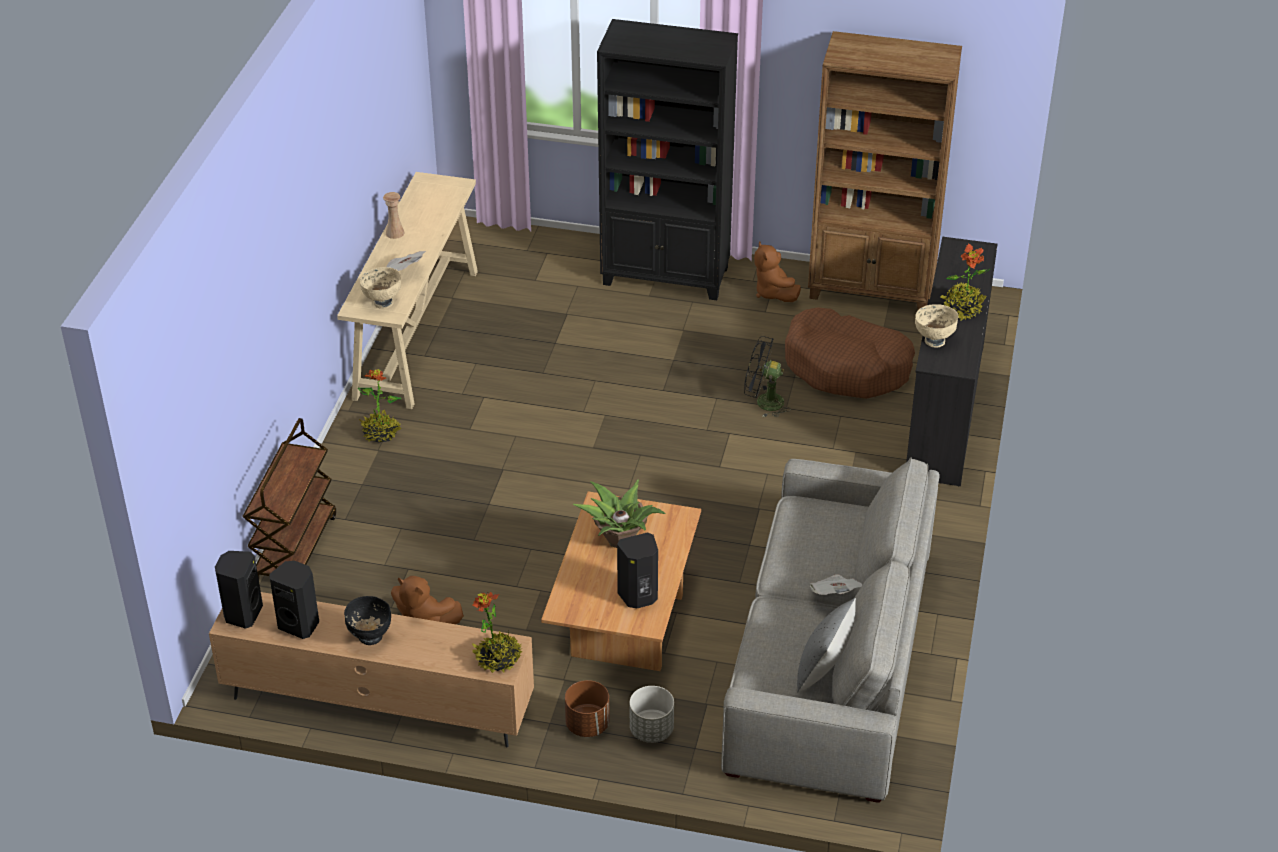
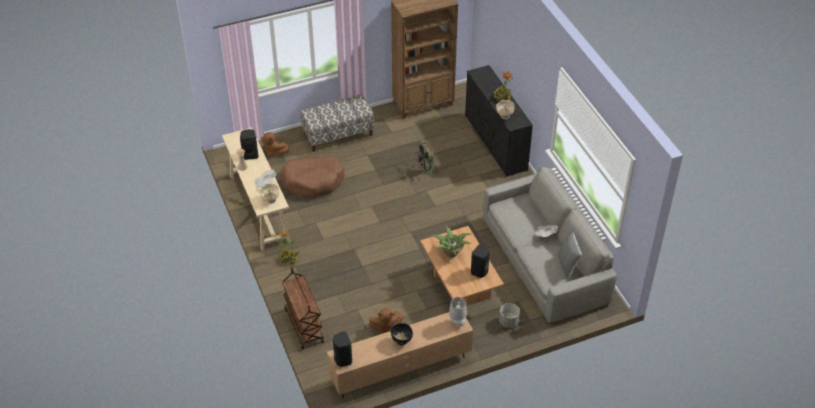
camera: 35 degrees left, 5 degrees up
(300, 624) = (369, 351): black speaker -> black speaker (250, 155)
(498, 658) = (457, 323): potted plant -> grey table lamp
(587, 724) = (484, 332): brown planter -> none
(666, 277) = (338, 135): black bookcase -> bench
(773, 293) = (387, 122): brown plush toy -> brown plush toy (274, 152)
(847, 367) = (443, 141): brown dog bed -> brown dog bed (313, 181)

